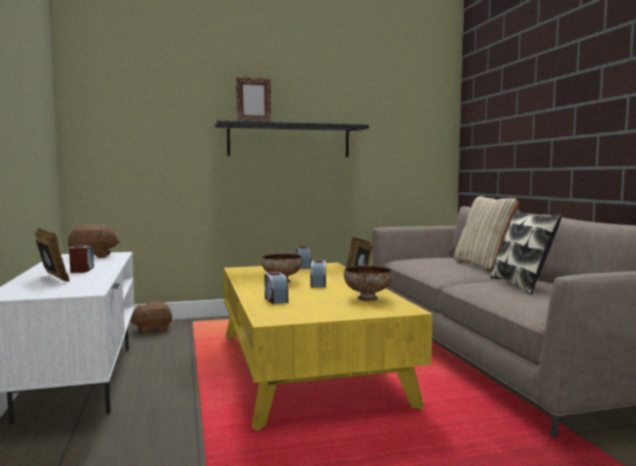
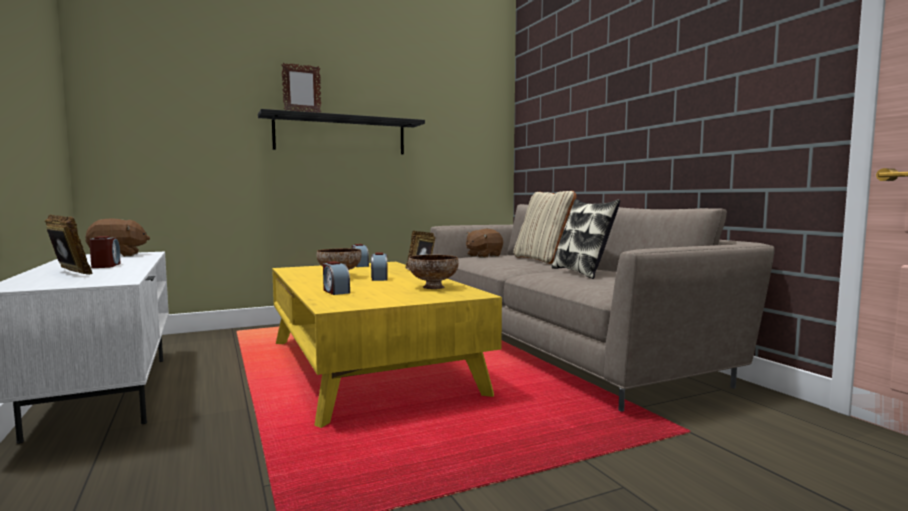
camera: 10 degrees left, 0 degrees up
(152, 329) = (189, 340): brown plush toy -> brown plush toy (483, 256)

